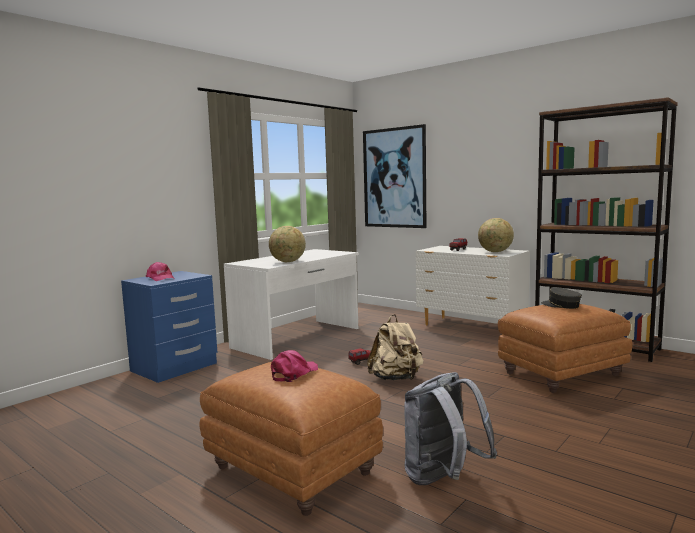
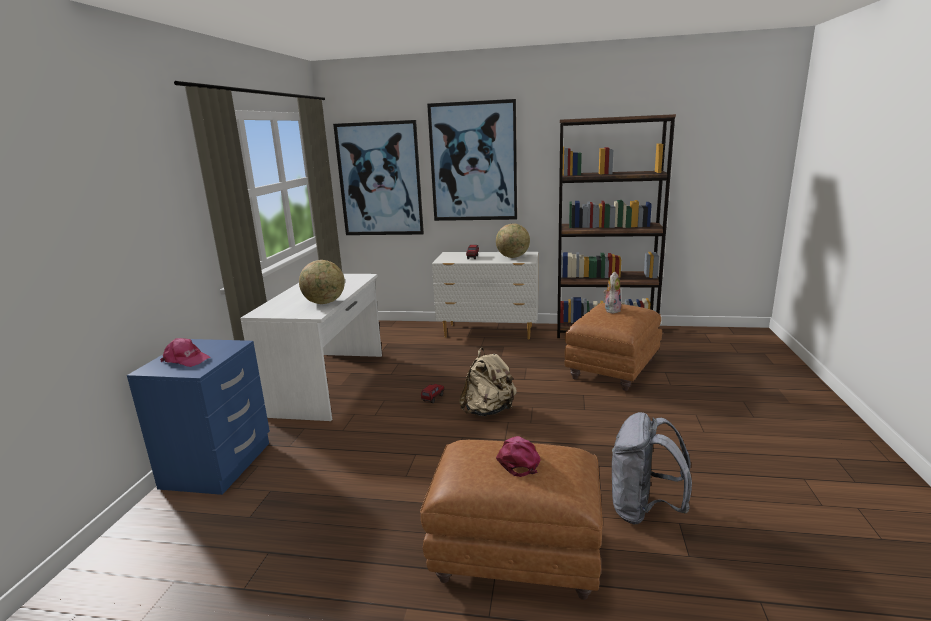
camera: 30 degrees left, 10 degrees up
(472, 161) = (473, 162): none -> picture
(561, 305) = (611, 310): grey cap -> plush toy

